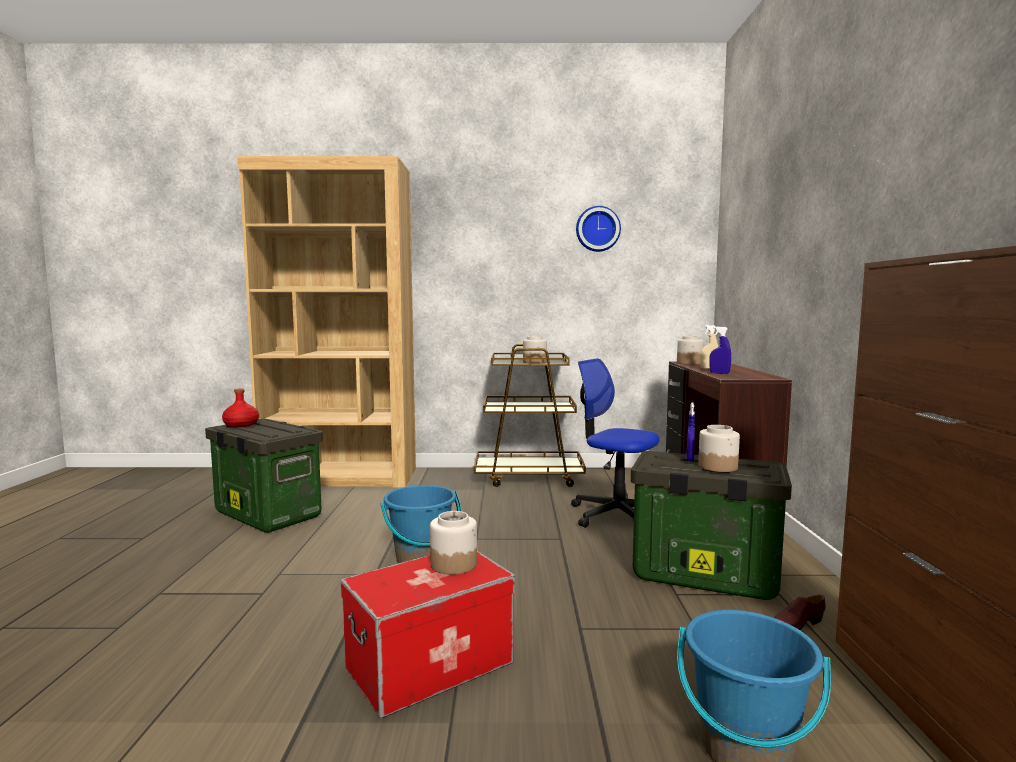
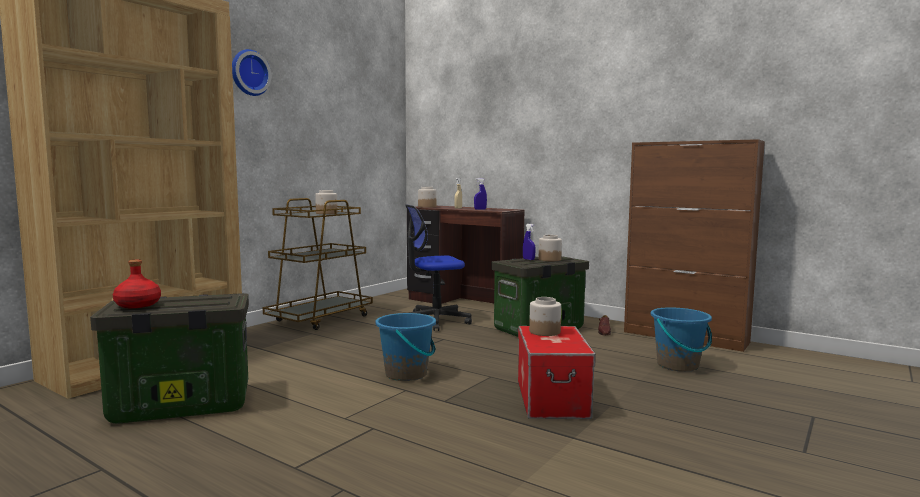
camera: 55 degrees left, 0 degrees up
(597, 229) = (339, 98): wall clock -> wall clock (249, 73)

